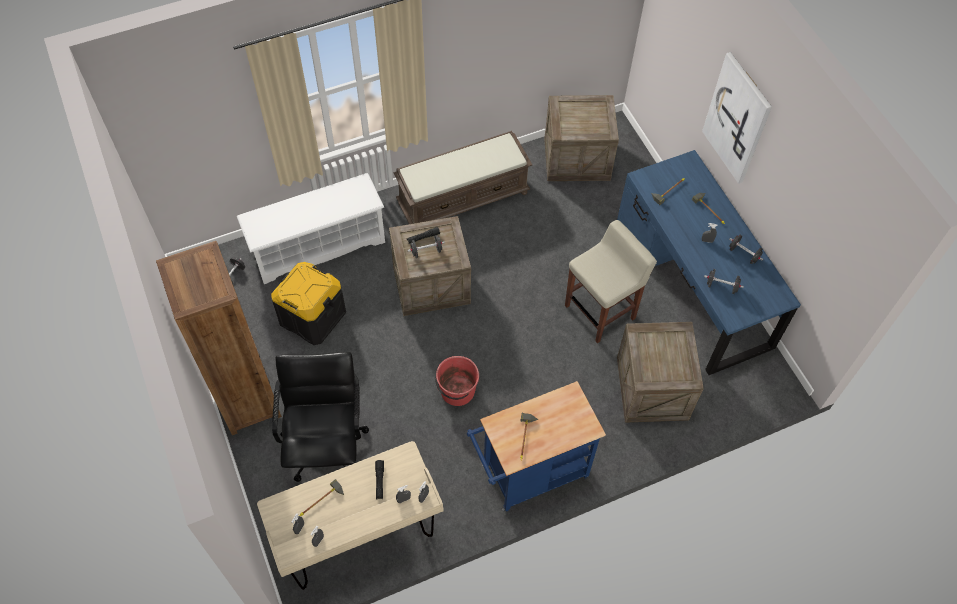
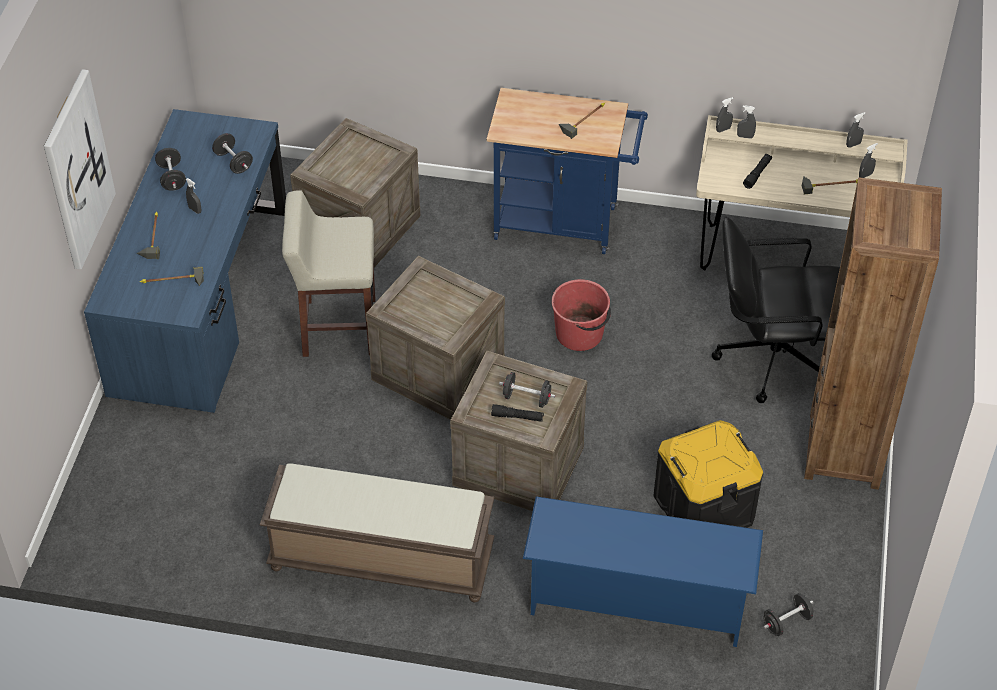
camera: 145 degrees left, 10 degrees down
(318, 246) = (637, 600): white shoe rack -> blue shoe rack
(326, 444) = (771, 357): black office chair -> black office chair turned 60 degrees clockwise
(577, 158) = (170, 527): crate -> crate (437, 371)

